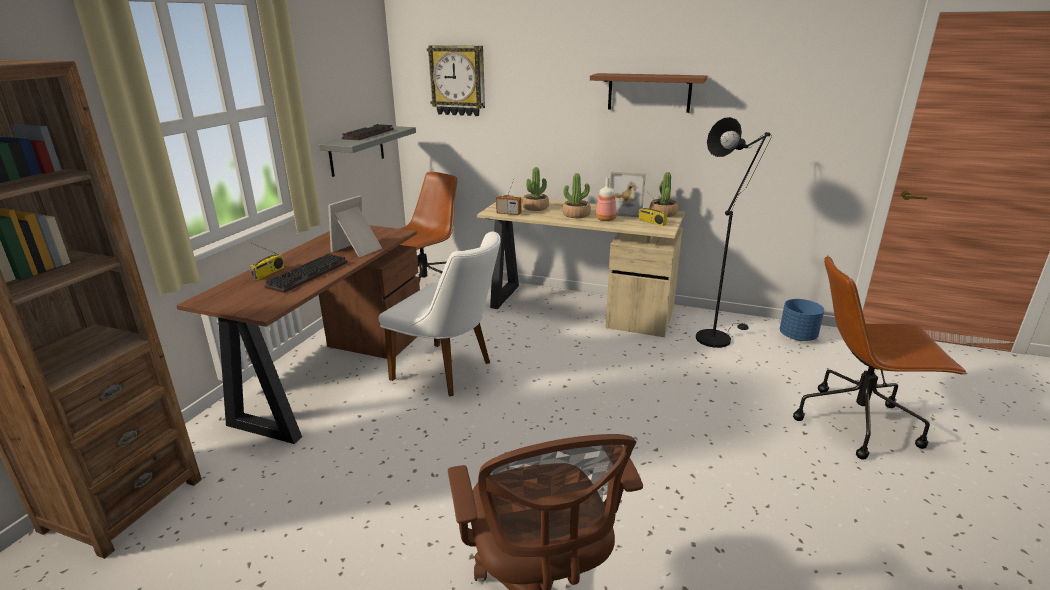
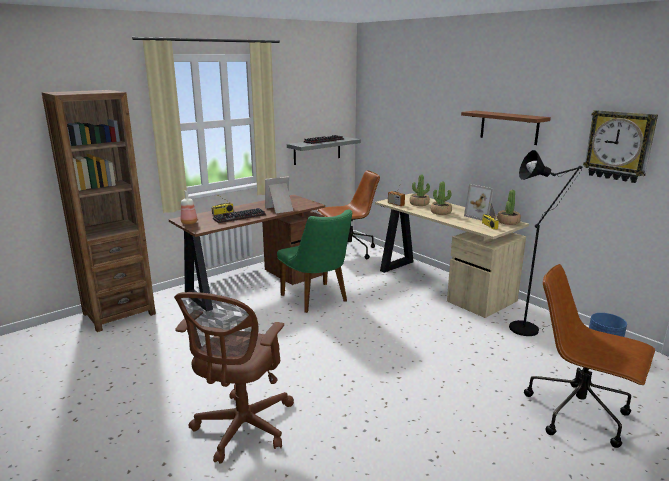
camera: 30 degrees right, 5 degrees down
(450, 372) = (317, 300): white chair -> green chair
(458, 80) = (391, 110): wall clock -> wall clock (619, 146)
(606, 219) = (458, 218): bottle -> bottle (190, 223)

